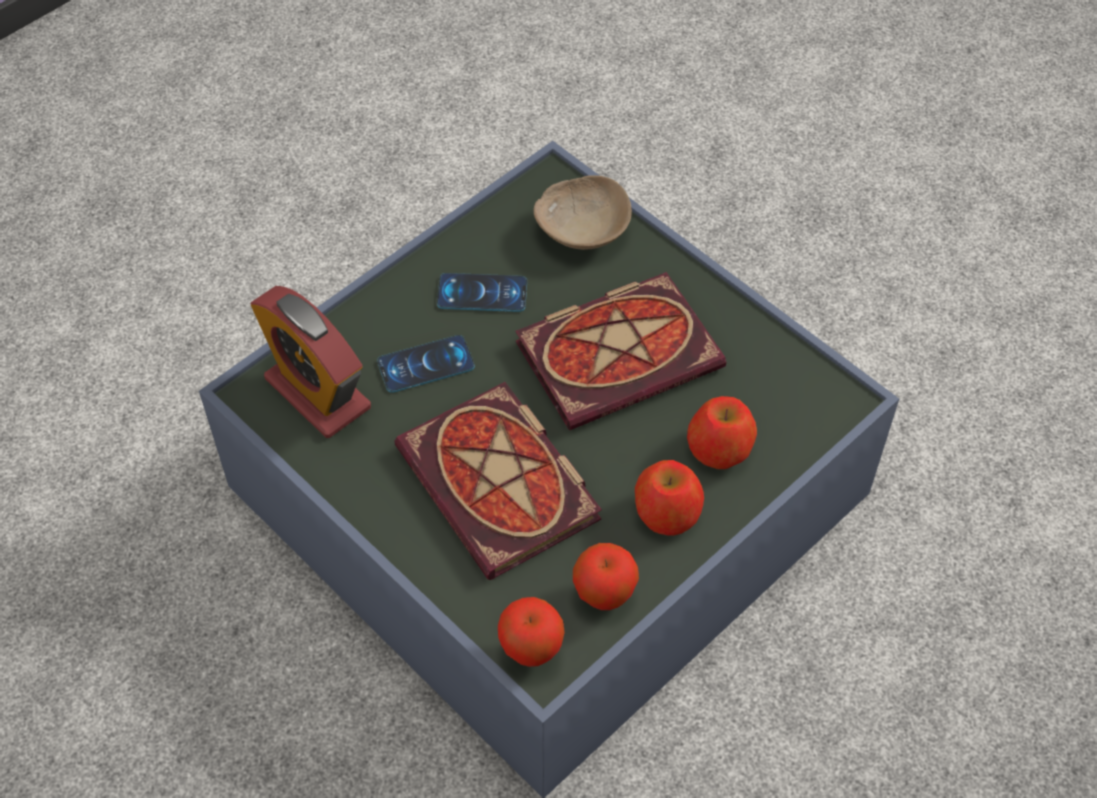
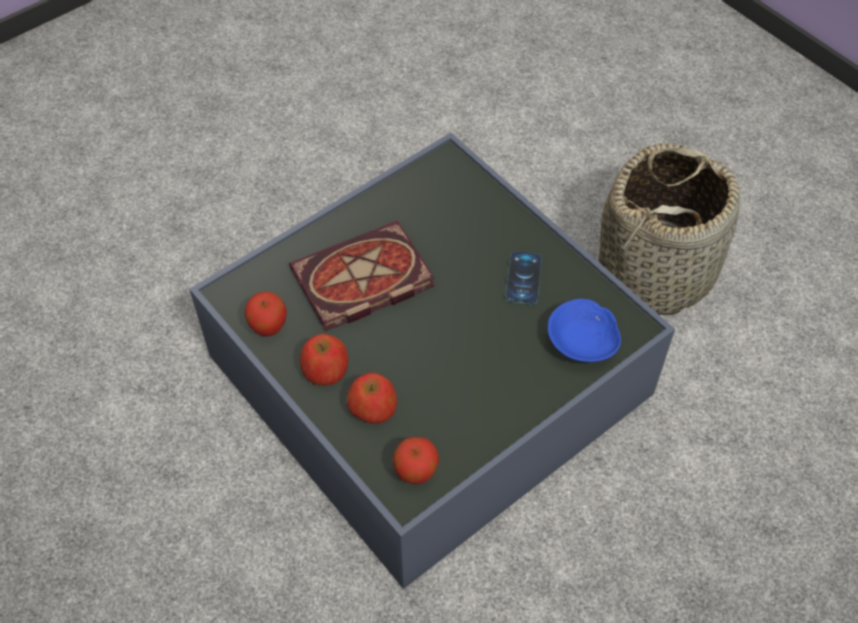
camera: 95 degrees right, 0 degrees up
(317, 393) = (445, 189): alarm clock -> none
(349, 238) = (657, 269): none -> basket
(426, 364) = (463, 244): phone -> none
(531, 650) = (237, 285): apple -> apple (416, 473)
(582, 227) = (583, 340): beige bowl -> blue bowl
(621, 351) = (465, 357): book -> none

